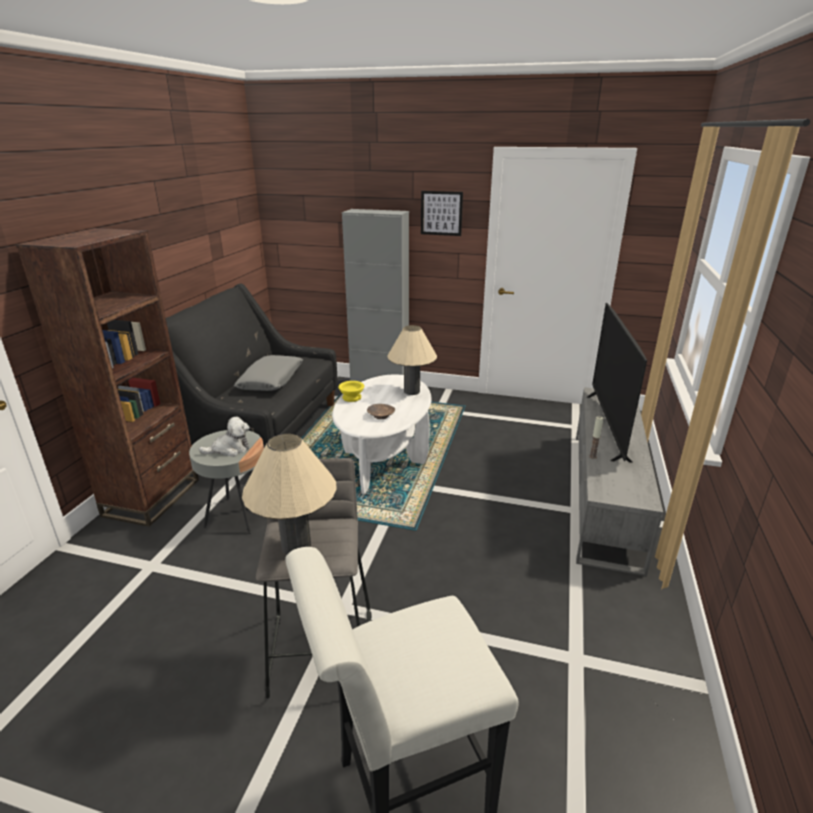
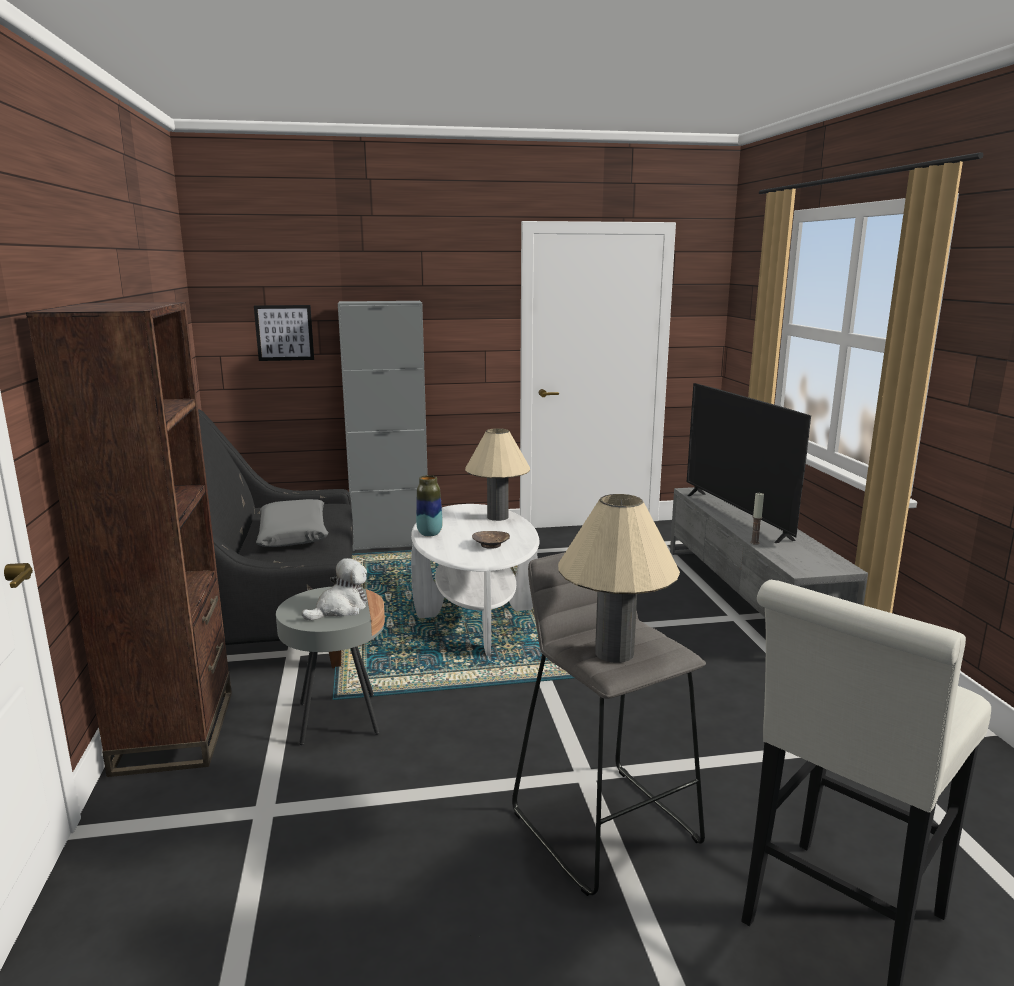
camera: 25 degrees left, 10 degrees down
(351, 397) = (429, 534): yellow bowl -> vase
(441, 213) = (461, 302): picture -> picture (284, 333)

